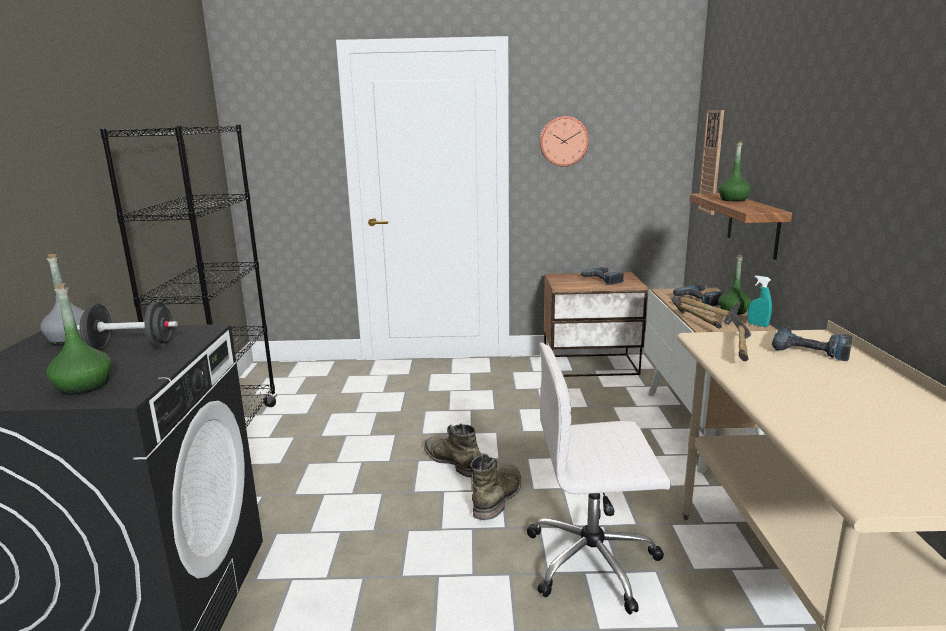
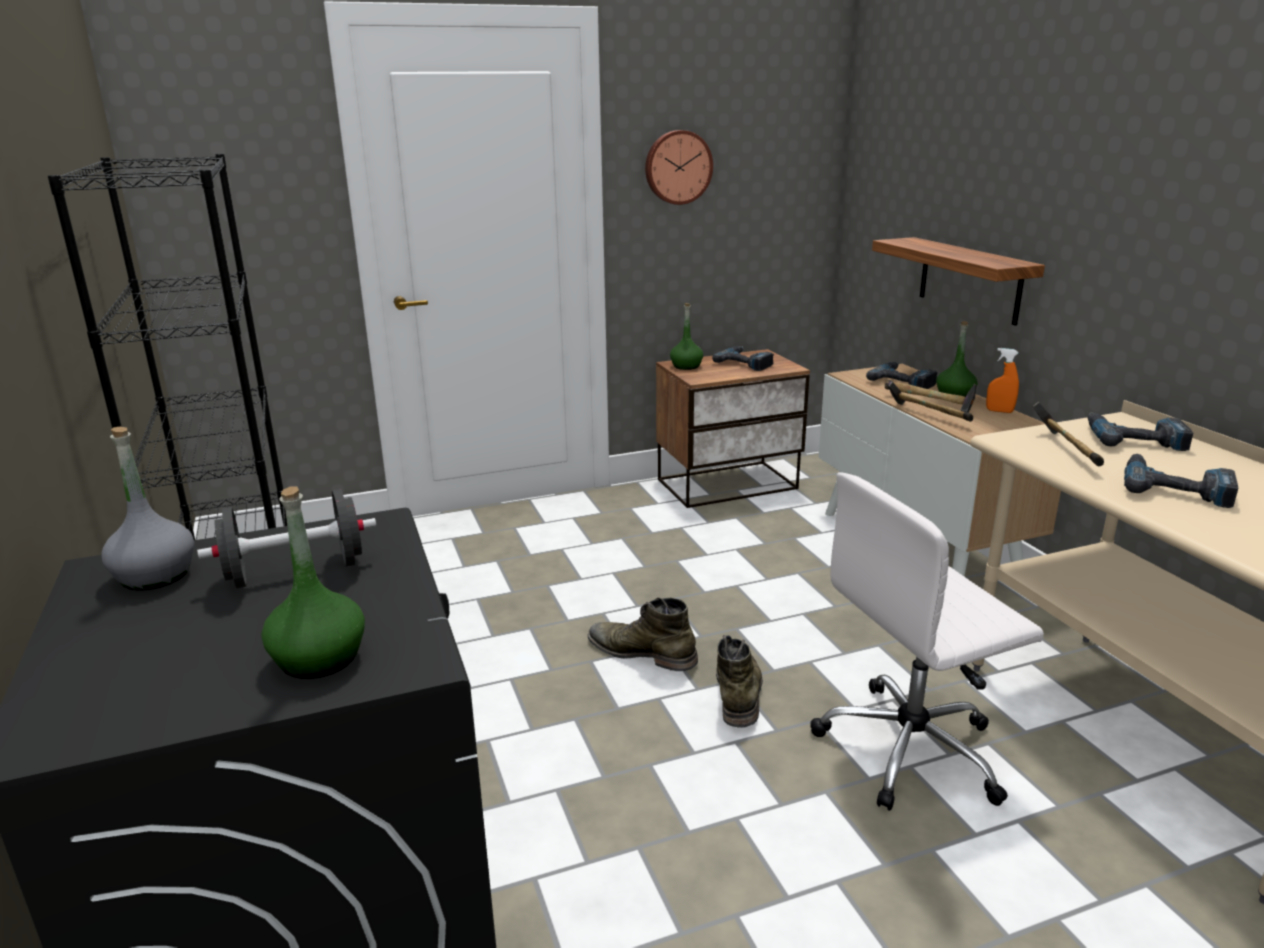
camera: 20 degrees left, 5 degrees up
(712, 162) = (881, 194): wall clock -> none
(733, 200) = (944, 248): green bottle -> green bottle (686, 366)
(757, 325) = (999, 411): turquoise spray bottle -> orange spray bottle
(799, 384) = (1175, 488): none -> power drill

